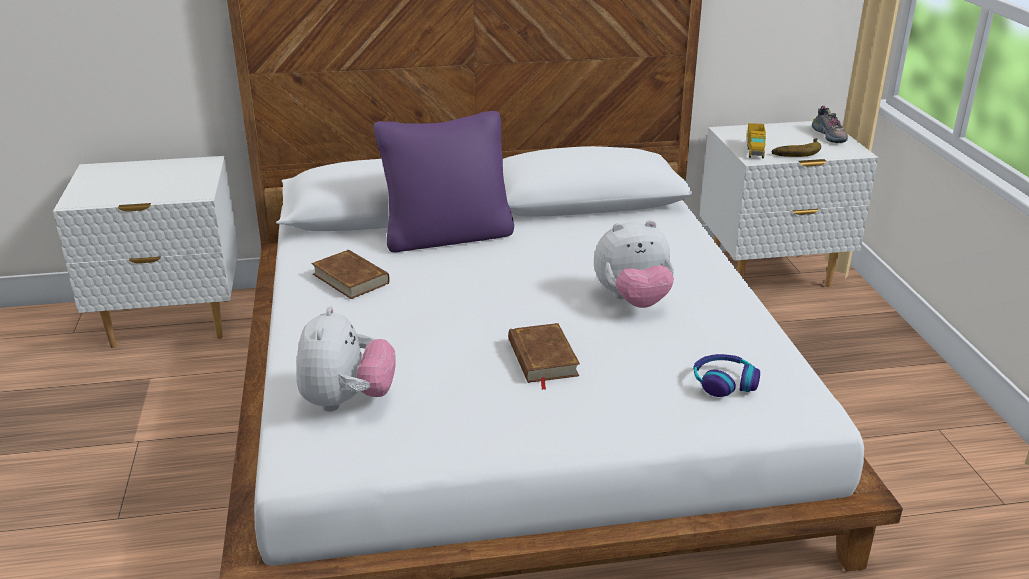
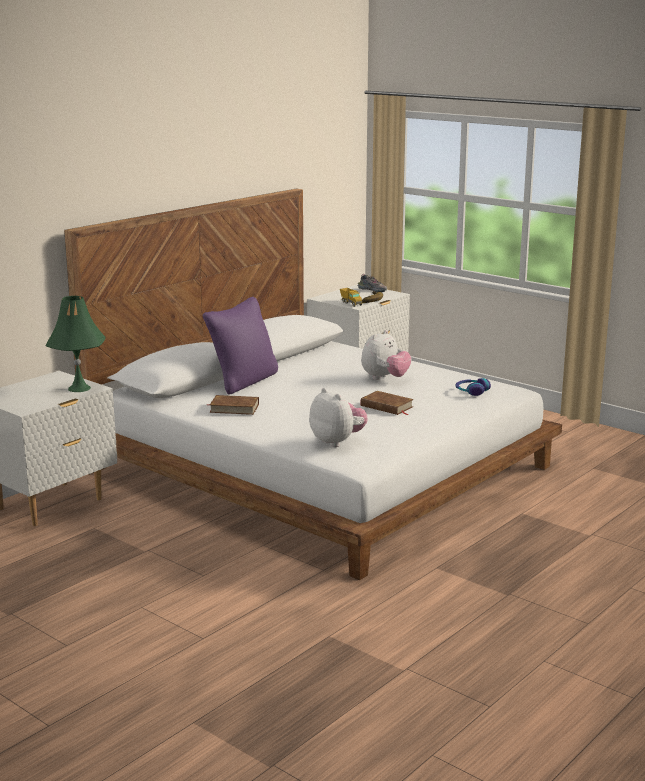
camera: 40 degrees left, 10 degrees down
(184, 189) = (79, 388): none -> green table lamp

